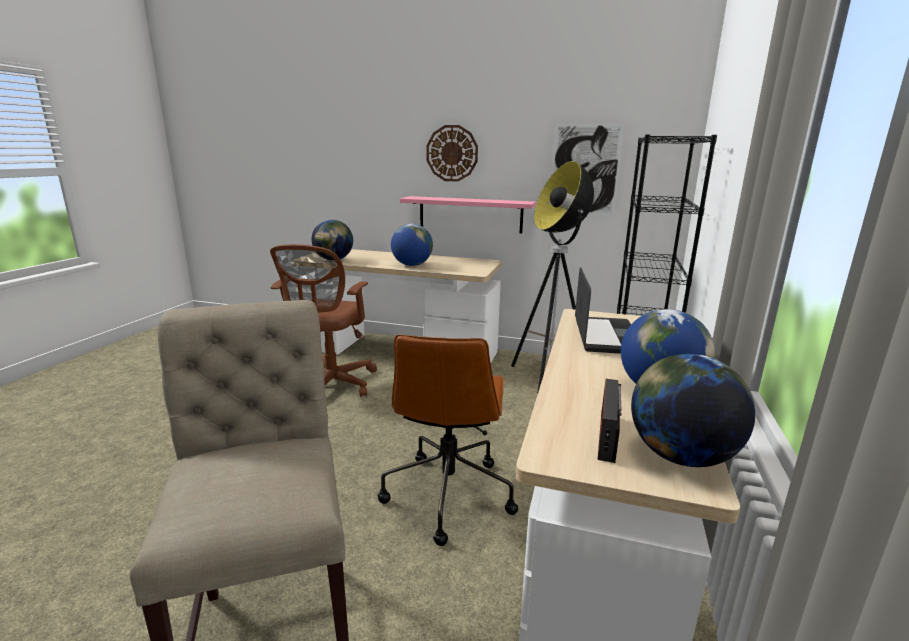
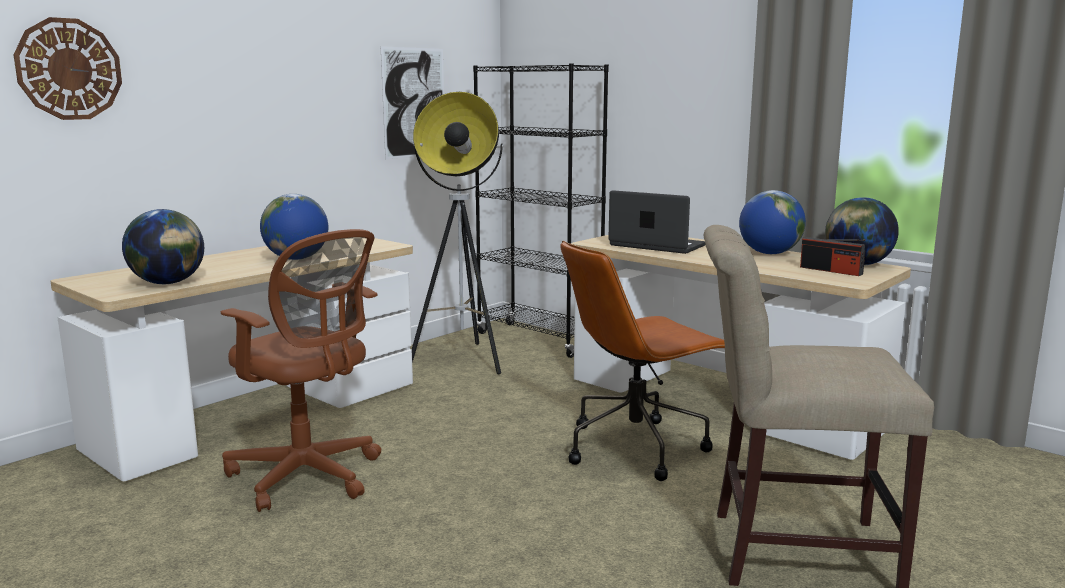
camera: 65 degrees left, 5 degrees down
(448, 493) = (636, 447): brown office chair -> brown office chair turned 120 degrees clockwise
(452, 153) = (260, 86): wall clock -> wall clock (69, 69)
(470, 214) = (293, 175): pink shelf -> none

